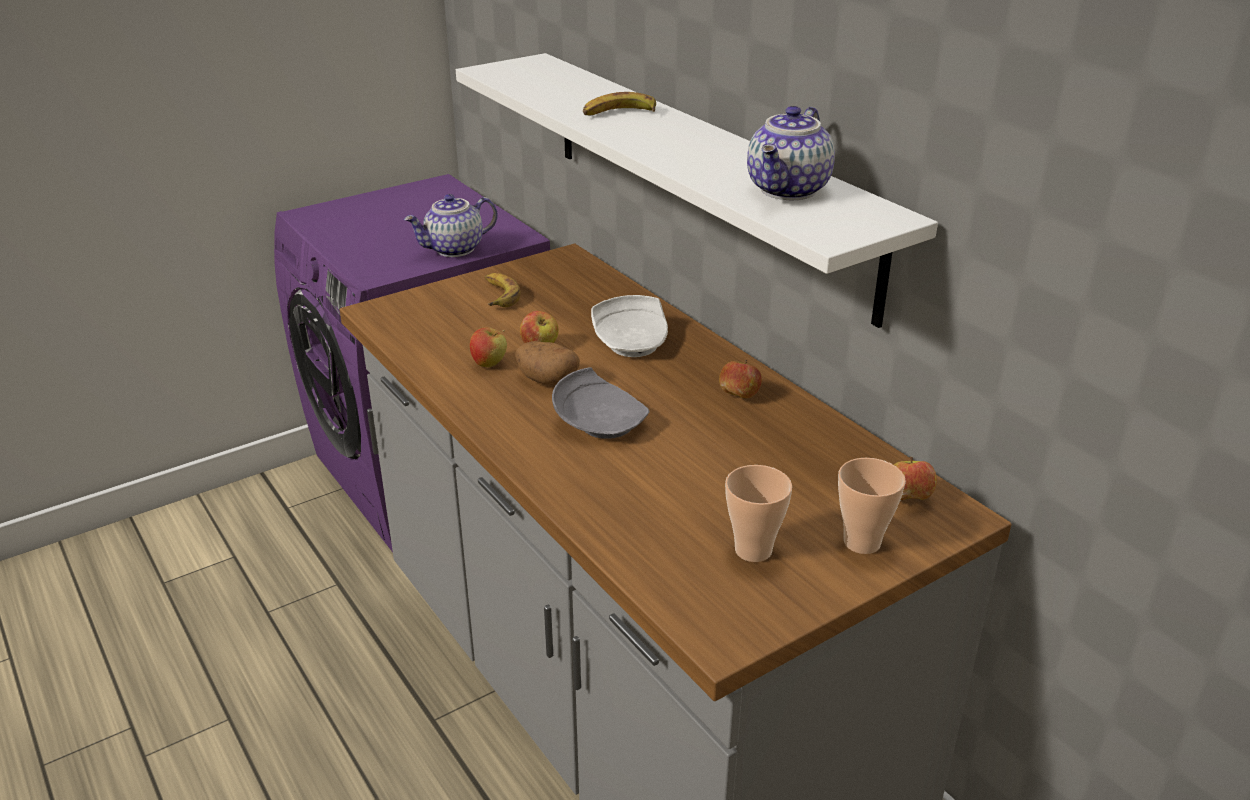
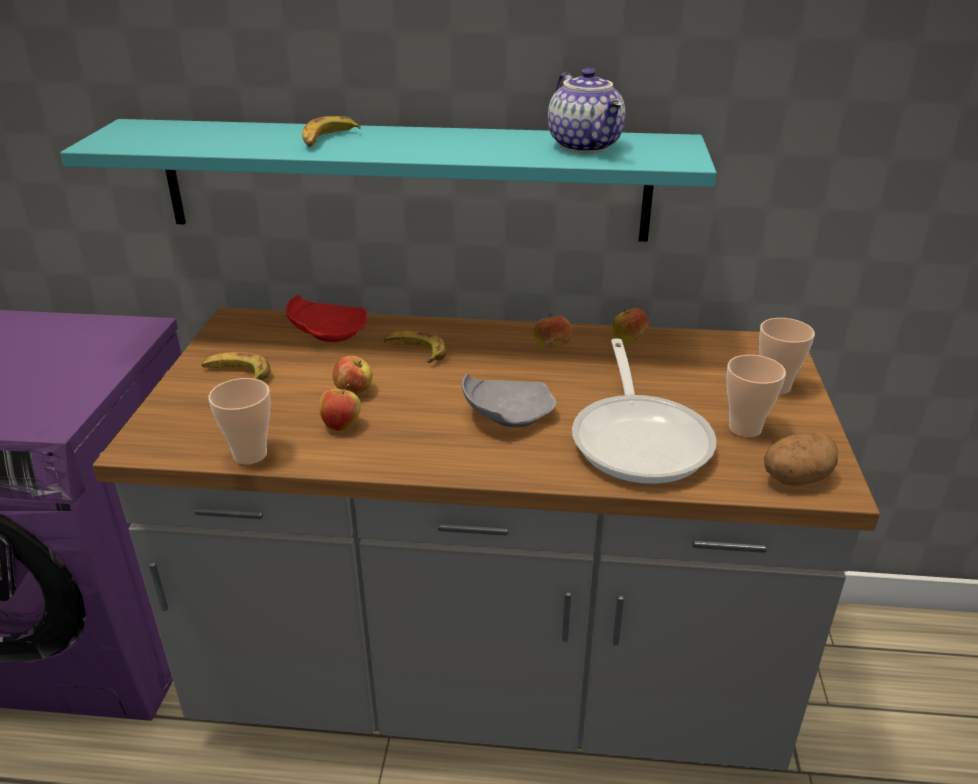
camera: 50 degrees left, 0 degrees up
(412, 350) = (250, 455): none -> cup
(454, 250) = (96, 364): teapot -> none
(547, 380) = (411, 411): potato -> potato (794, 478)
(604, 296) = (327, 332): none -> red plate
(632, 342) = (415, 352): white plate -> banana
(654, 499) = (640, 439): none -> frying pan
(702, 175) = (404, 180): white shelf -> turquoise shelf
(908, 498) = (744, 350): apple -> apple (628, 341)

